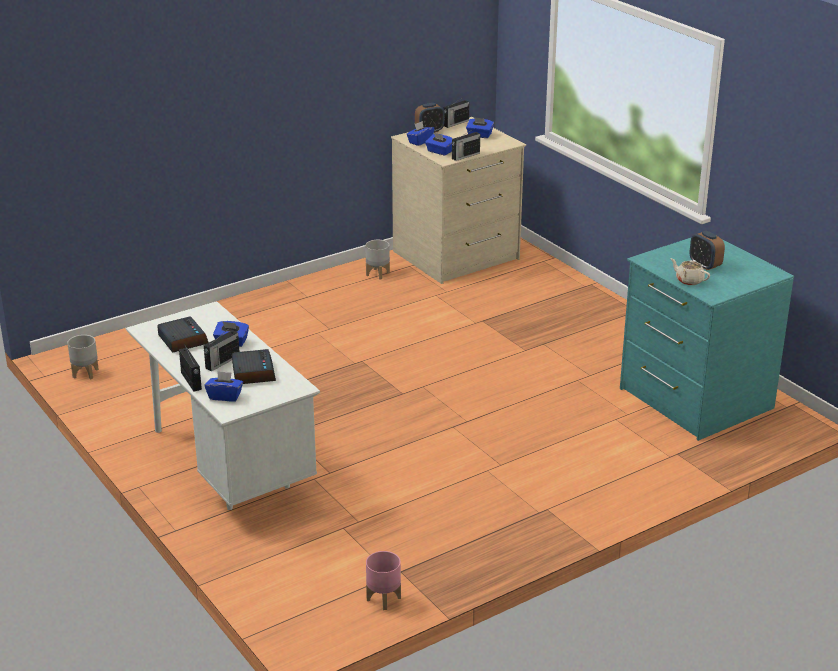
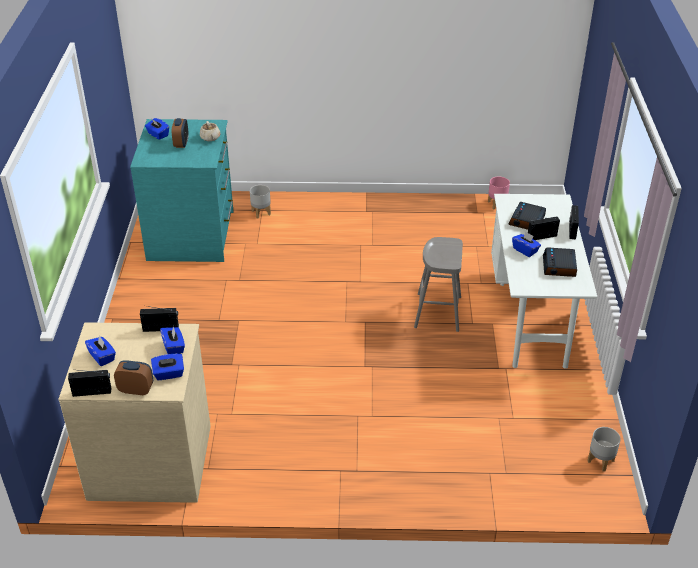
camera: 145 degrees left, 10 degrees up
(225, 396) = (556, 211): blue tissue box -> blue tissue box (158, 135)
(336, 430) = (438, 312): none -> grey stool
(377, 274) = (248, 471): grey planter -> grey planter (261, 212)

